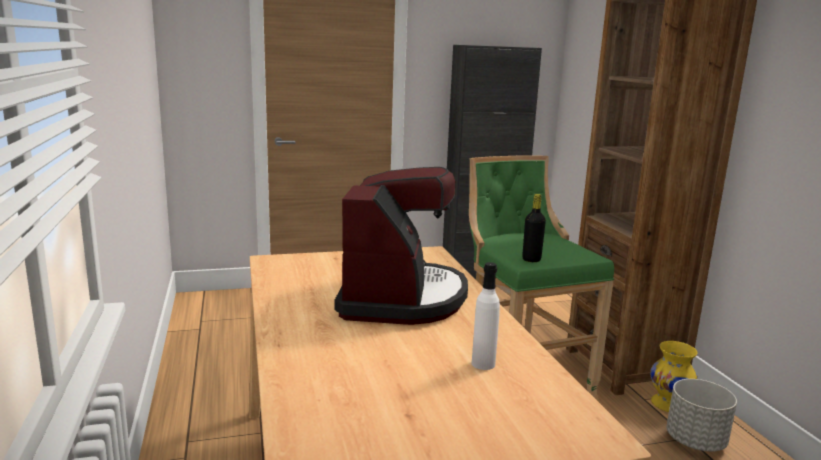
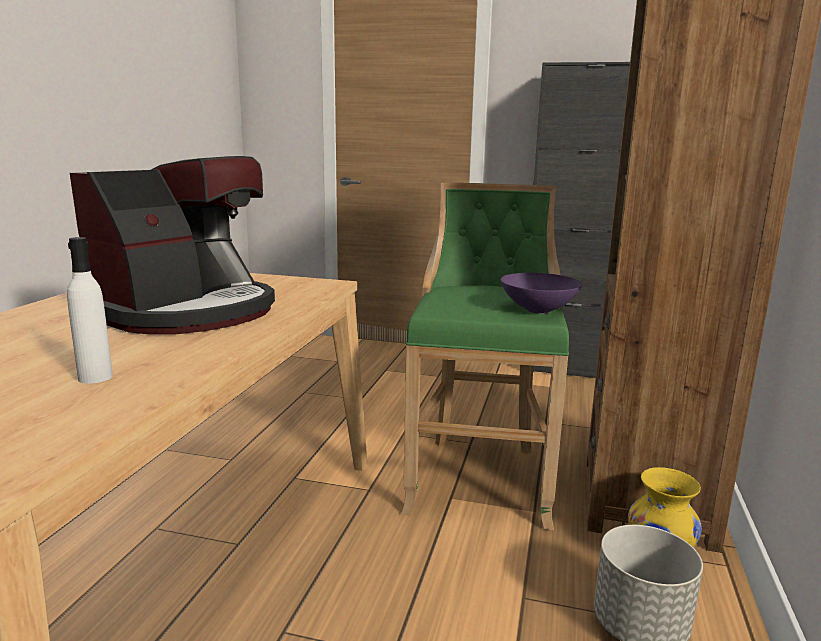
camera: 30 degrees right, 0 degrees up
(531, 259) = (451, 309): black bottle -> none
(576, 250) = (537, 310): none -> purple bowl

